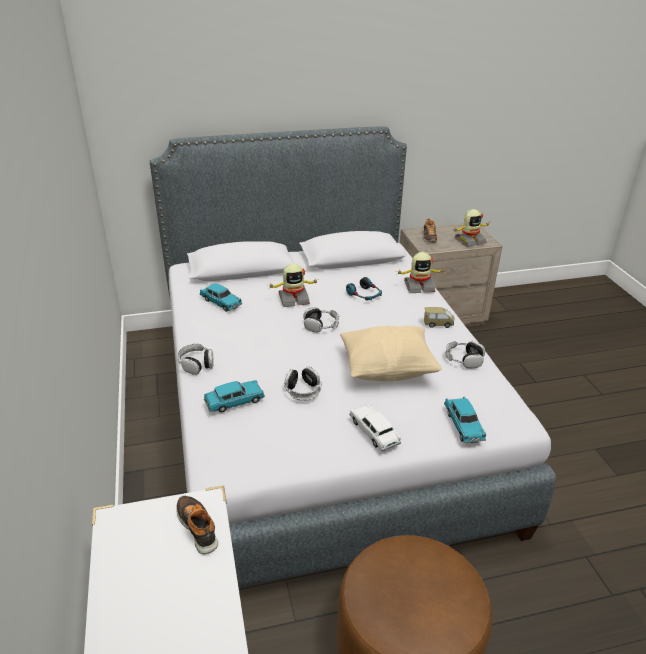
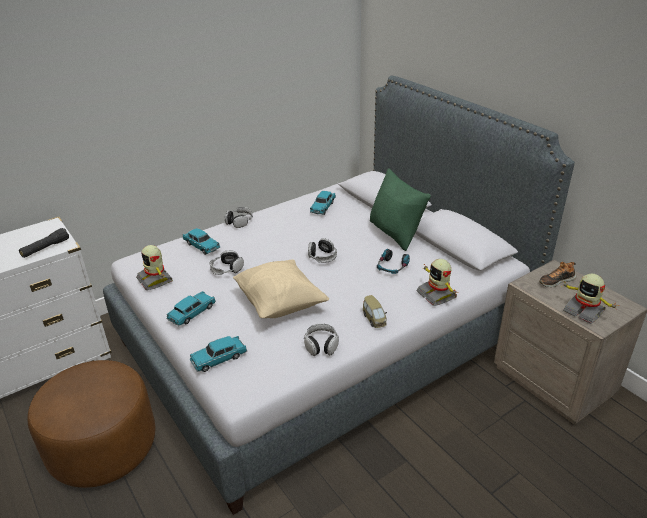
camera: 70 degrees right, 0 degrees up
(198, 527) = (45, 248): shoe -> black flashlight
(293, 299) = (354, 235): toy robot -> toy robot (155, 280)
(309, 278) = (395, 233): none -> green pillow
(374, 433) = (192, 313): white toy car -> turquoise toy car

